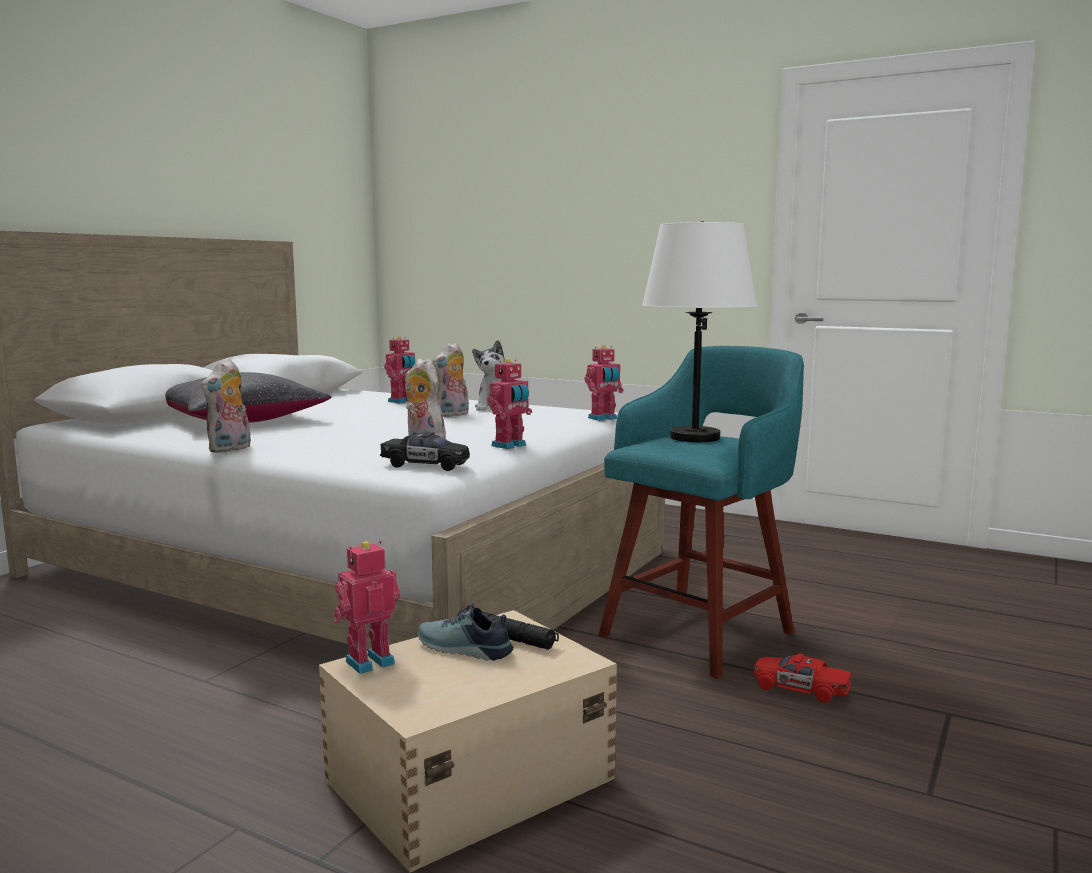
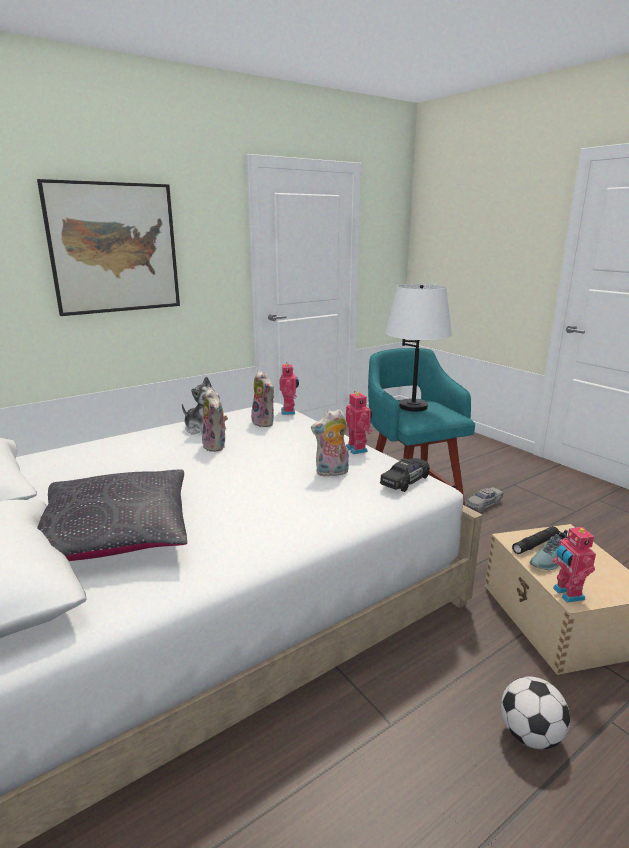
camera: 65 degrees left, 10 degrees up
(200, 763) = (530, 735): none -> football
(230, 449) = (276, 550): plush toy -> plush toy (265, 423)
(402, 401) = (120, 453): toy robot -> none
(591, 209) = (114, 248): none -> picture
(800, 689) = (484, 504): red toy car -> grey toy car

